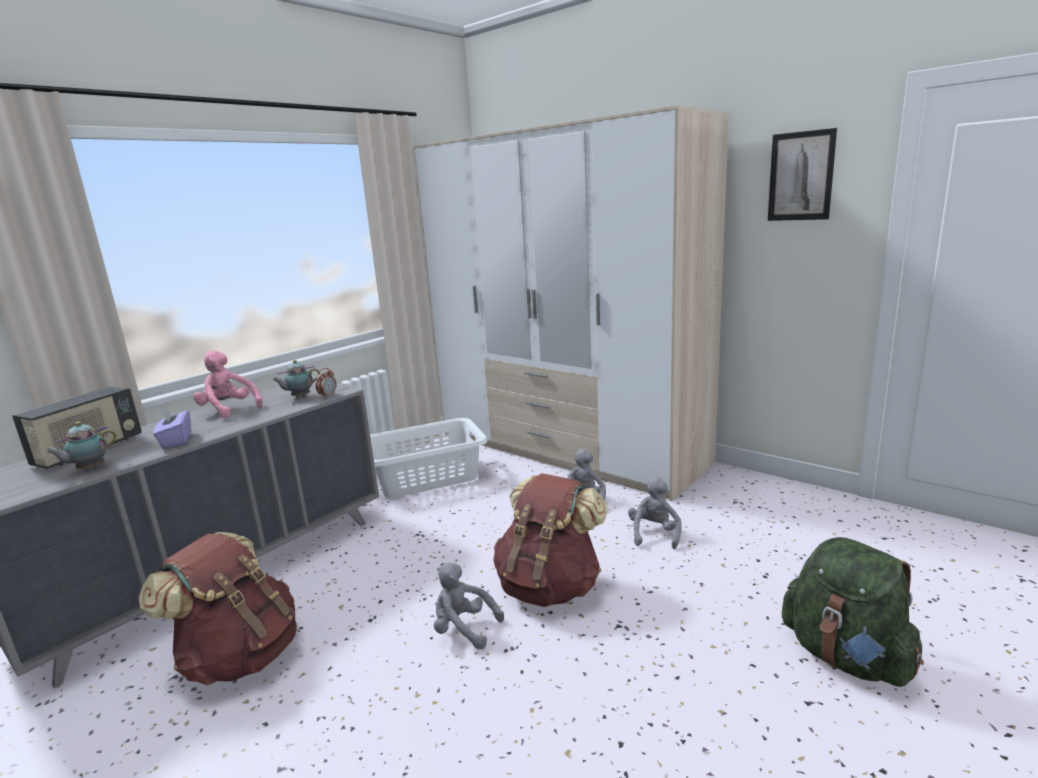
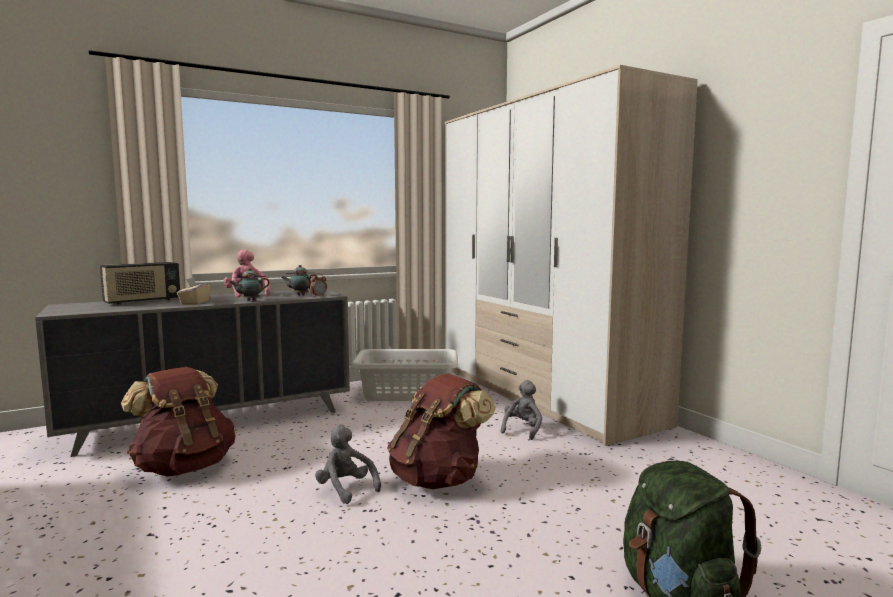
camera: 20 degrees right, 10 degrees down
(89, 469) = (129, 307): teapot -> teapot (249, 300)
(176, 440) = (194, 303): purple tissue box -> beige tissue box
(654, 534) = (566, 465): grey plush toy -> none
(801, 176) = (762, 134): picture -> none

